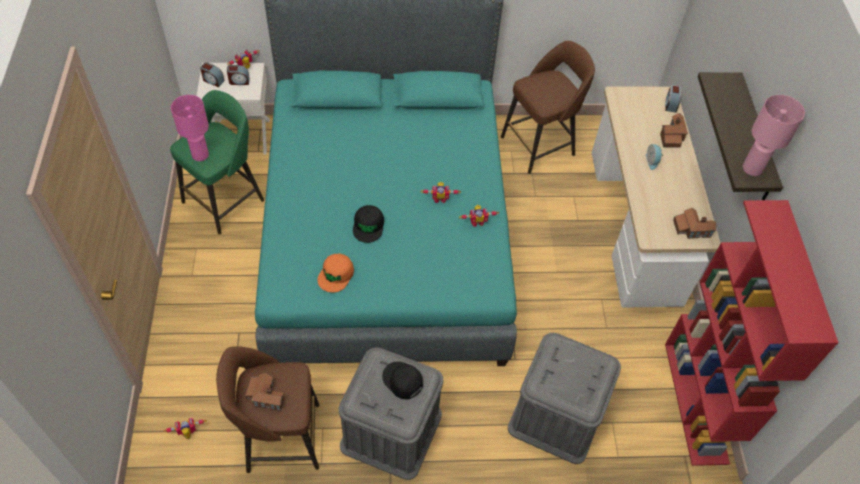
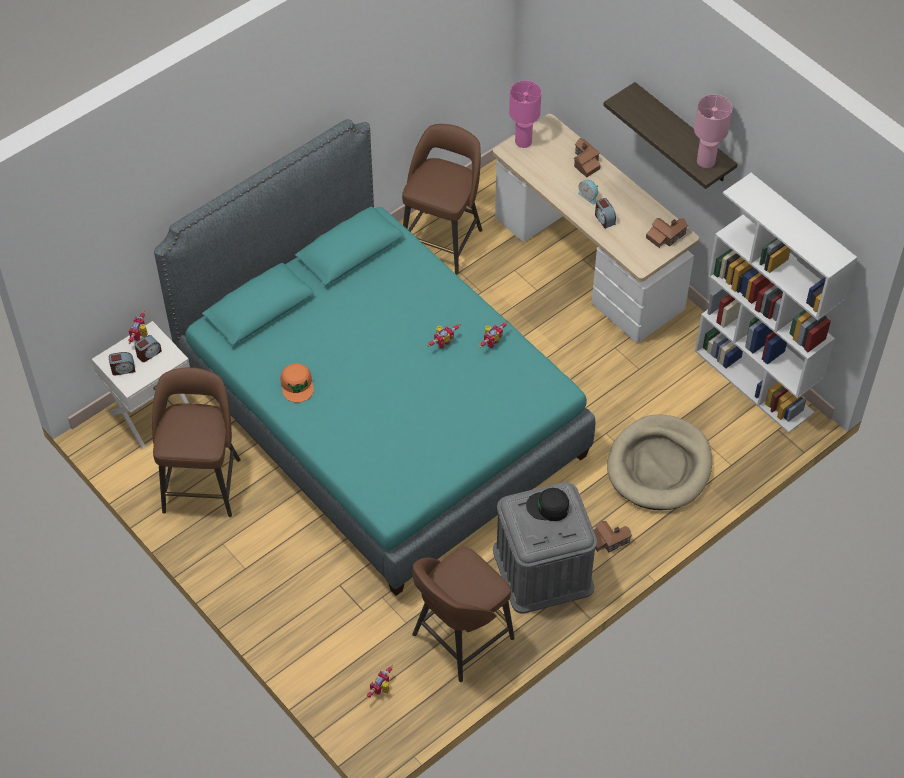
camera: 35 degrees left, 0 degrees up
(200, 155) = (194, 442): pink table lamp -> pink table lamp (523, 141)
(225, 200) = (202, 483): green stool -> brown stool
(266, 396) = (460, 588): toy house -> toy house (608, 540)
(336, 275) = (422, 461): orange cap -> orange cap (297, 385)
(368, 226) = (407, 404): black cap -> none
(557, 415) = (659, 466): grey storage box -> beige dog bed
(670, 104) = (560, 132): alarm clock -> alarm clock (604, 219)
(696, 402) = (754, 382): red bookcase -> white bookcase

